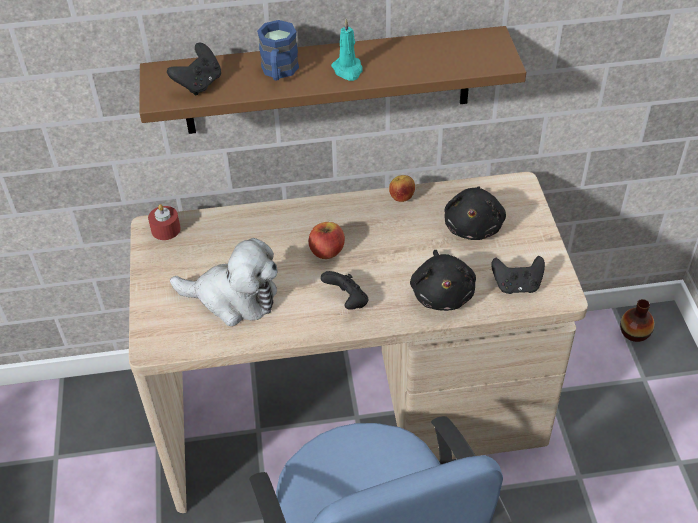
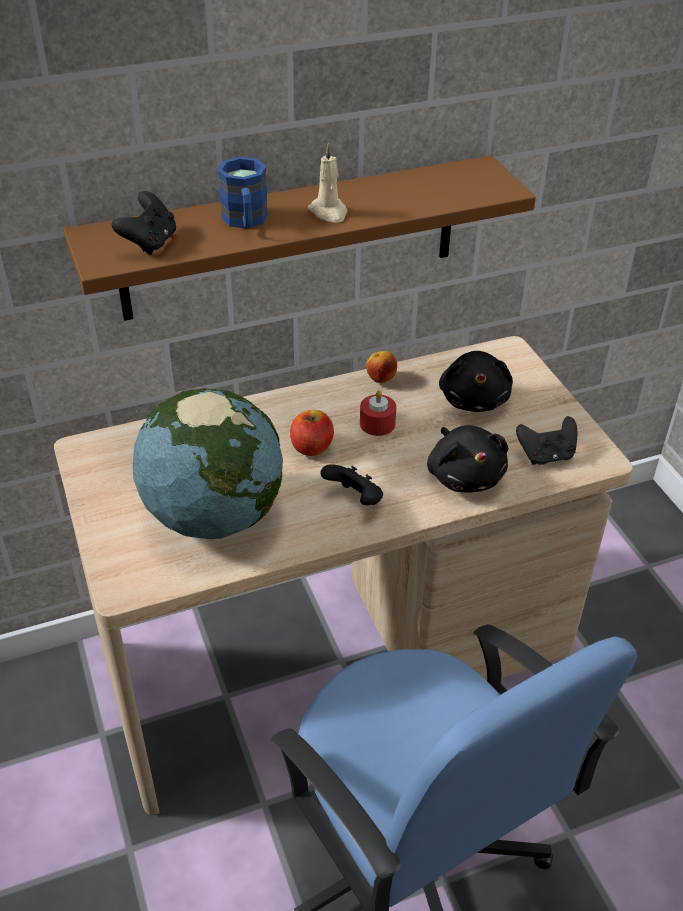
camera: 15 degrees left, 5 degrees down
(166, 229) = (102, 448): red candle -> red candle (377, 424)
(234, 298) = (213, 515): plush toy -> globe
(348, 70) = (329, 212): turquoise candle -> beige candle
(634, 332) = (622, 519): vase -> none

